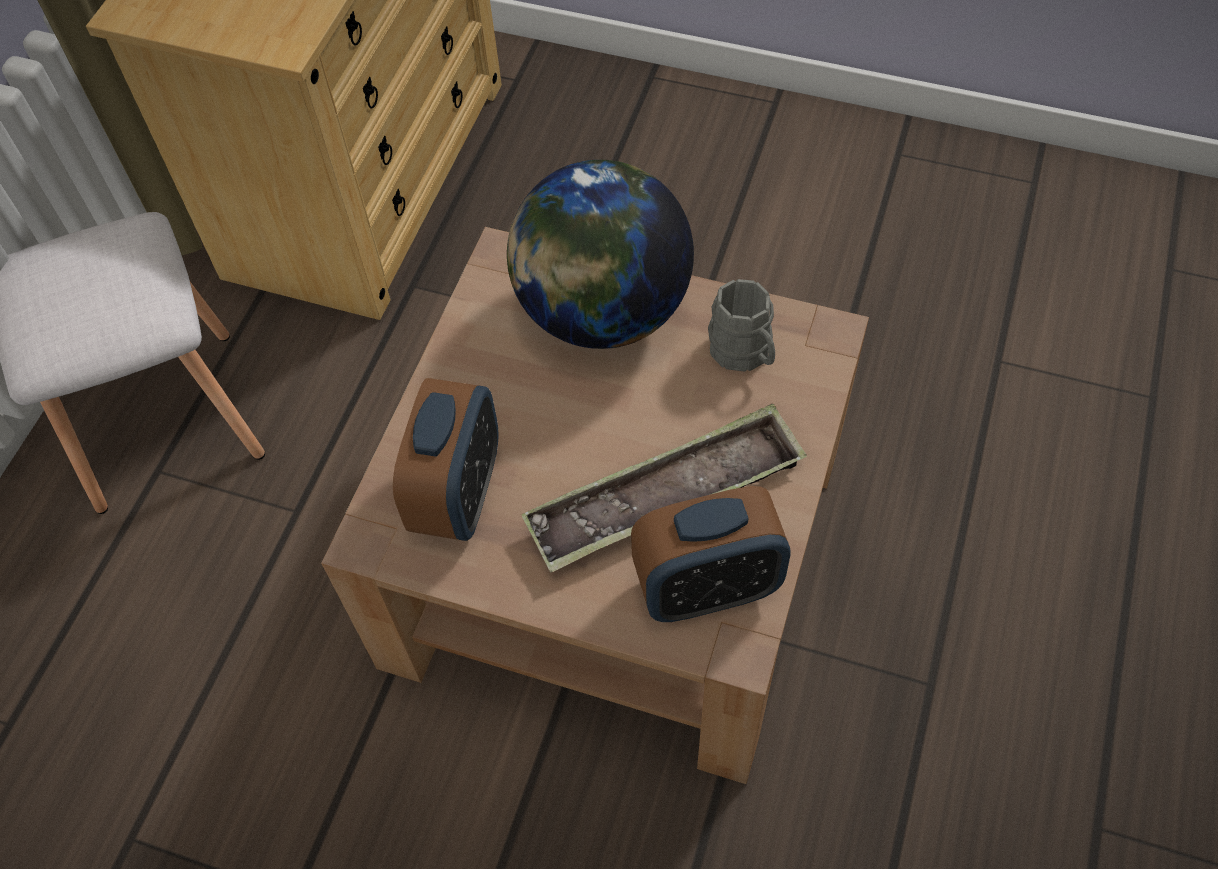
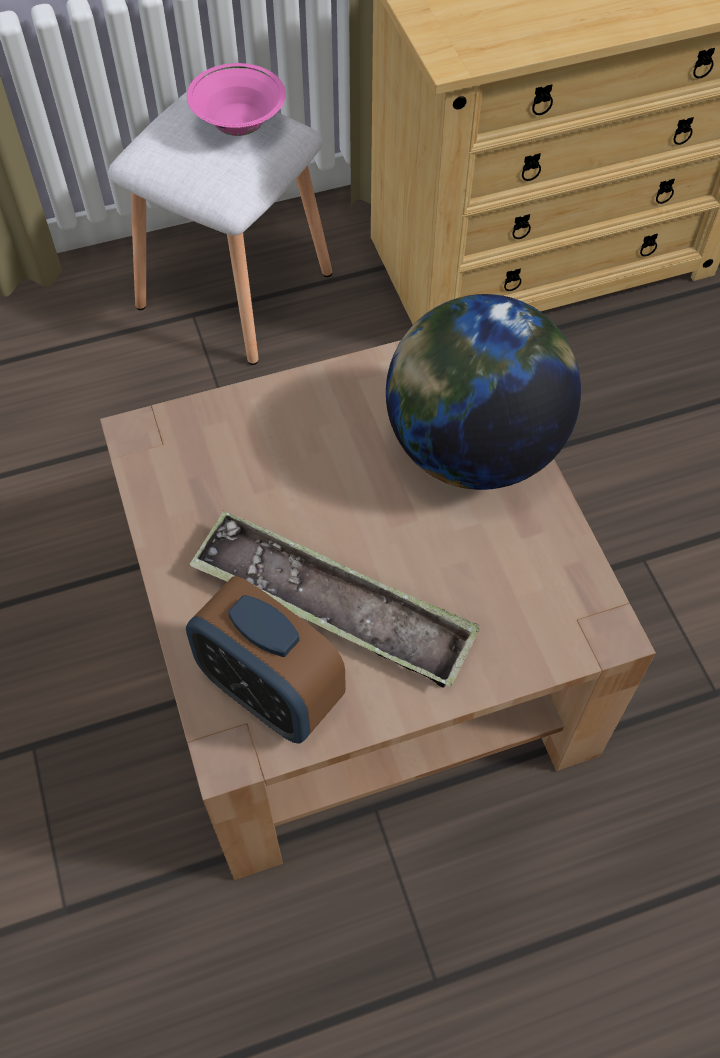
camera: 50 degrees right, 0 degrees up
(90, 260) = (239, 126): none -> pink bowl
(458, 493) = (222, 463): alarm clock -> none
(744, 354) = (524, 577): grey mug -> none

